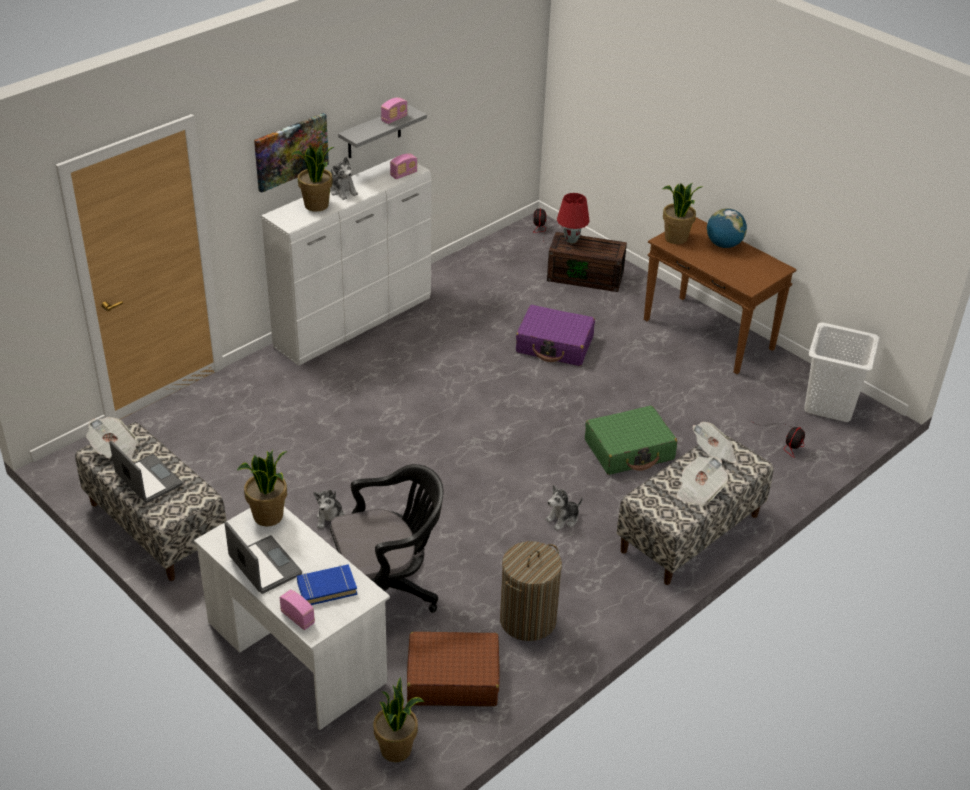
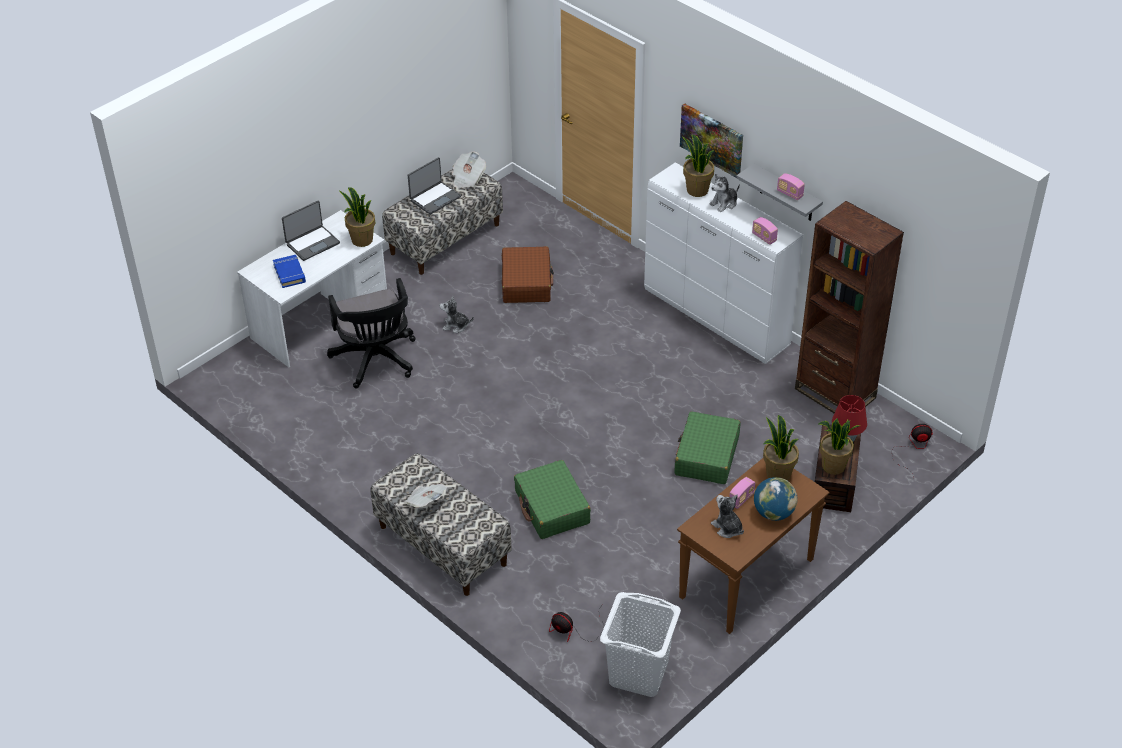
camera: 90 degrees right, 5 degrees up
(298, 618) = (263, 263): radio -> radio (741, 499)
(396, 749) = (230, 376): potted plant -> potted plant (833, 466)
(452, 679) = (289, 401): brown suitcase -> brown suitcase (526, 283)
(473, 264) = (835, 393): none -> brown bookcase
(528, 620) = (344, 441): laundry basket -> none
(555, 345) = (706, 456): purple suitcase -> green suitcase
(563, 519) = (458, 461): plush toy -> plush toy (727, 528)
(713, 453) = (477, 515): newspaper -> none

